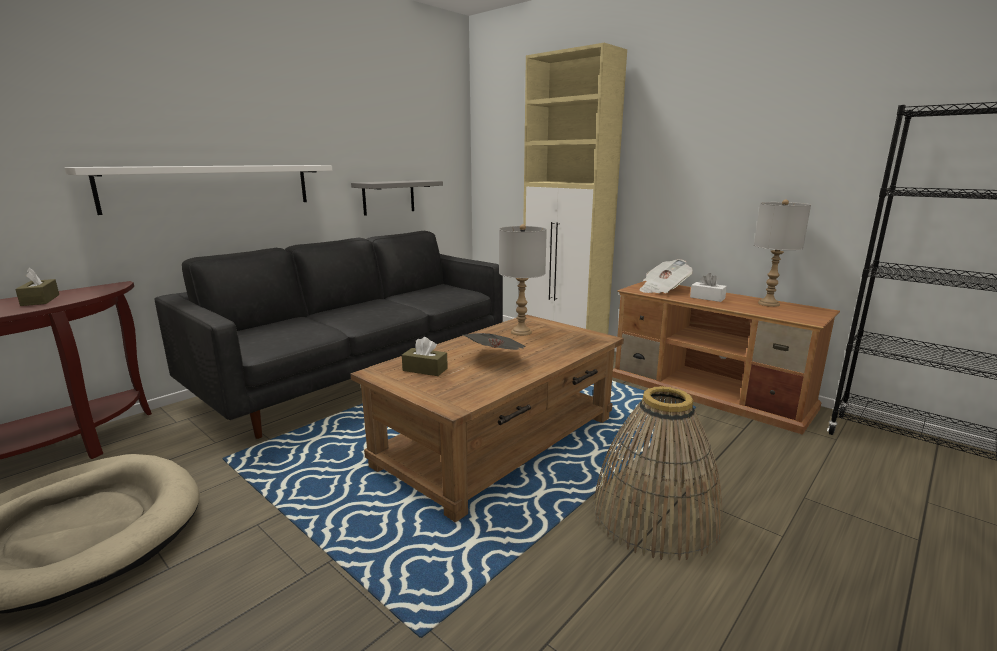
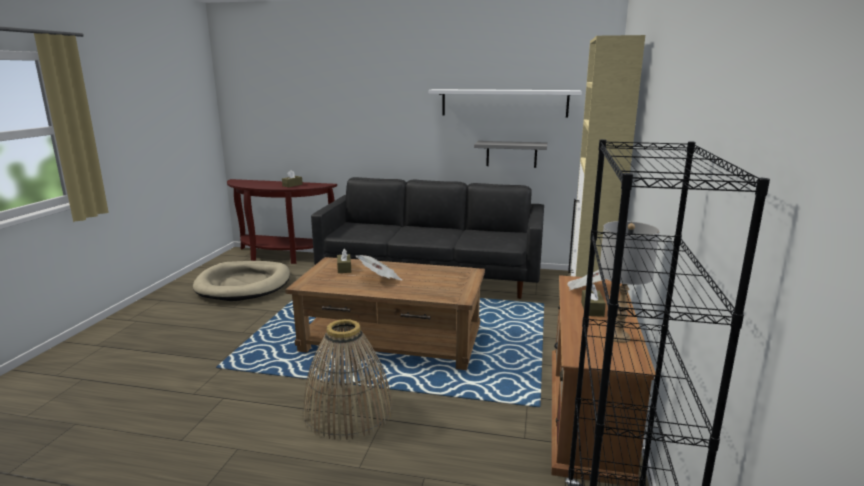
camera: 60 degrees right, 0 degrees up
(212, 187) = (383, 137): white shelf -> white shelf (504, 103)
(520, 332) = (439, 274): grey table lamp -> none
(707, 298) = (592, 309): white tissue box -> brown tissue box

